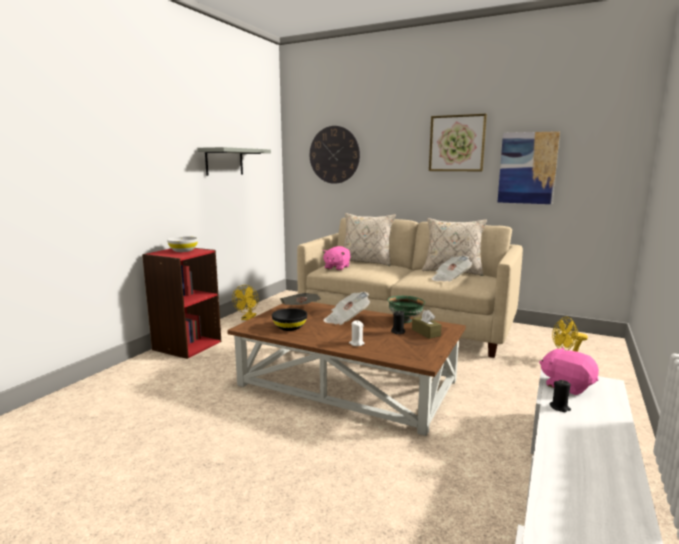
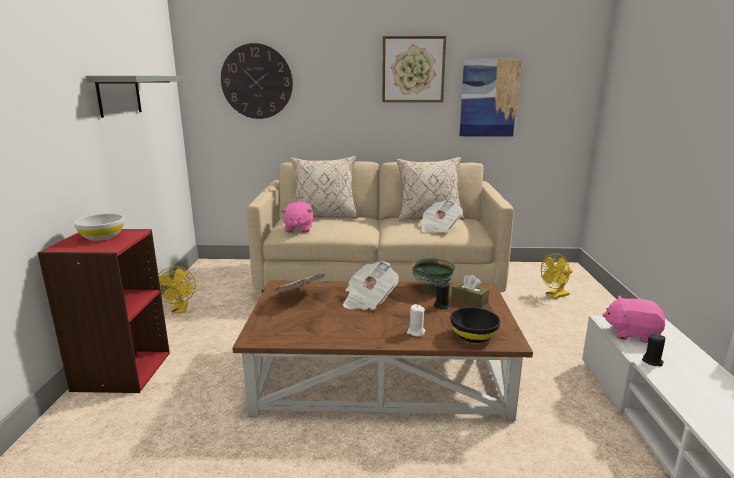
camera: 25 degrees left, 5 degrees up
(289, 327) = (313, 326): black bowl -> black bowl (473, 336)

